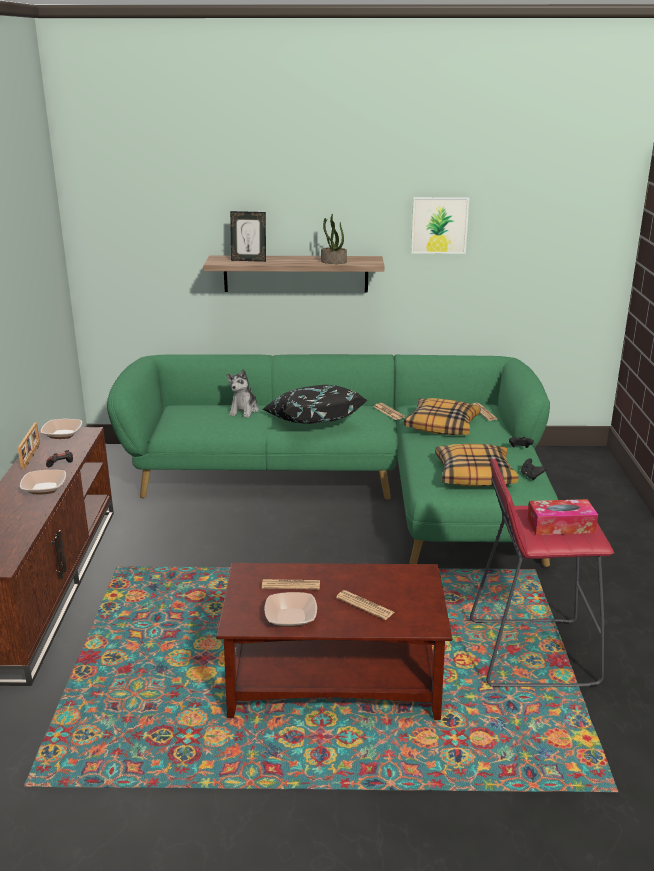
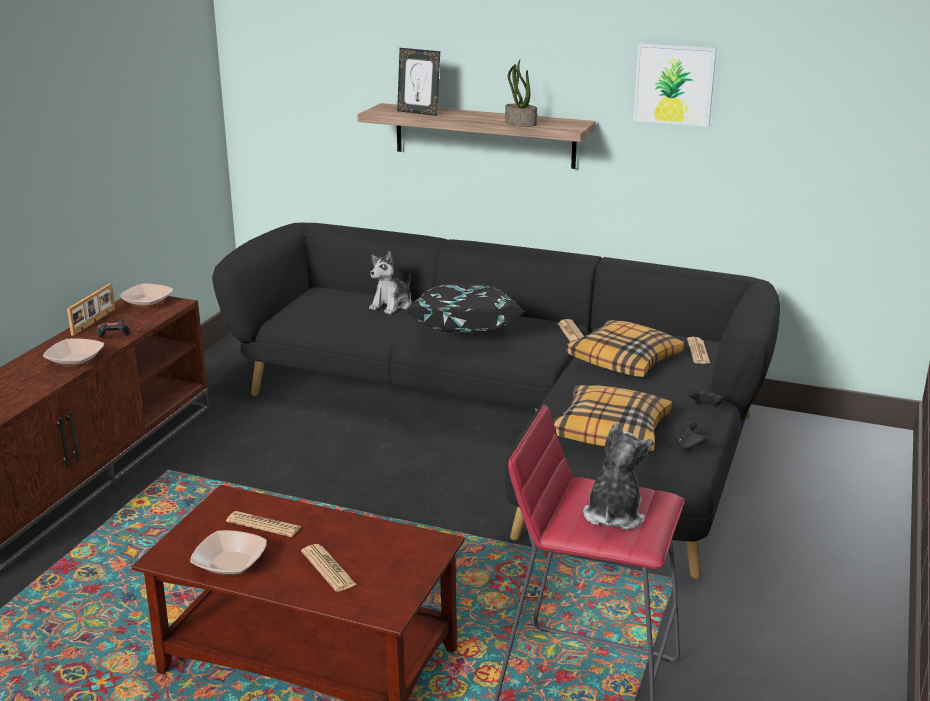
camera: 20 degrees right, 0 degrees up
(357, 486) = (517, 426): green sofa -> black sofa
(560, 525) = (613, 514): tissue box -> plush toy

